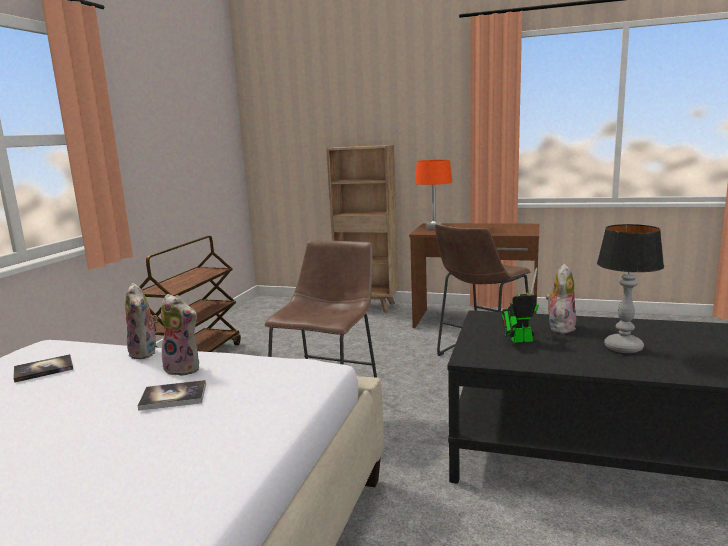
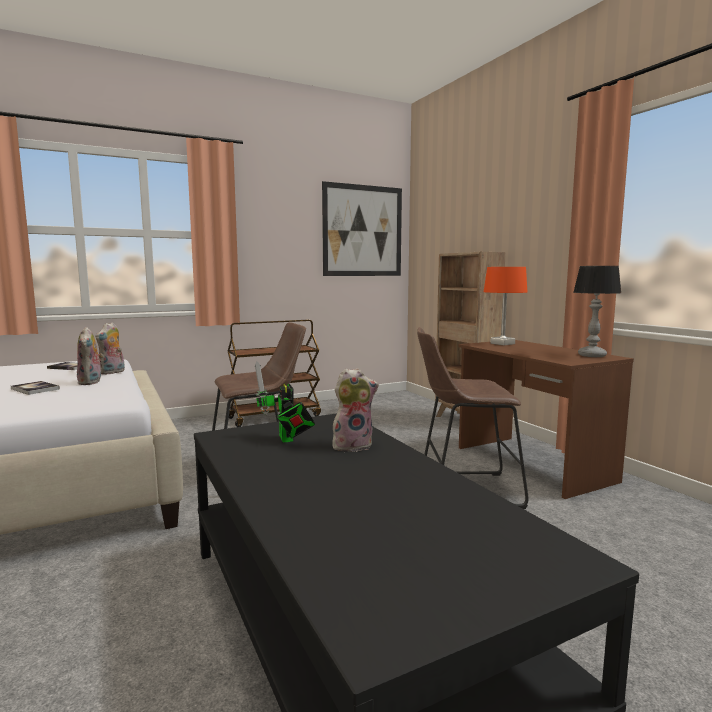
camera: 45 degrees right, 5 degrees down
(209, 123) = (363, 231): none -> picture
(518, 340) = (286, 439): toy robot -> toy robot turned 150 degrees counterclockwise
(624, 347) = (330, 478): table lamp -> table lamp (592, 355)

